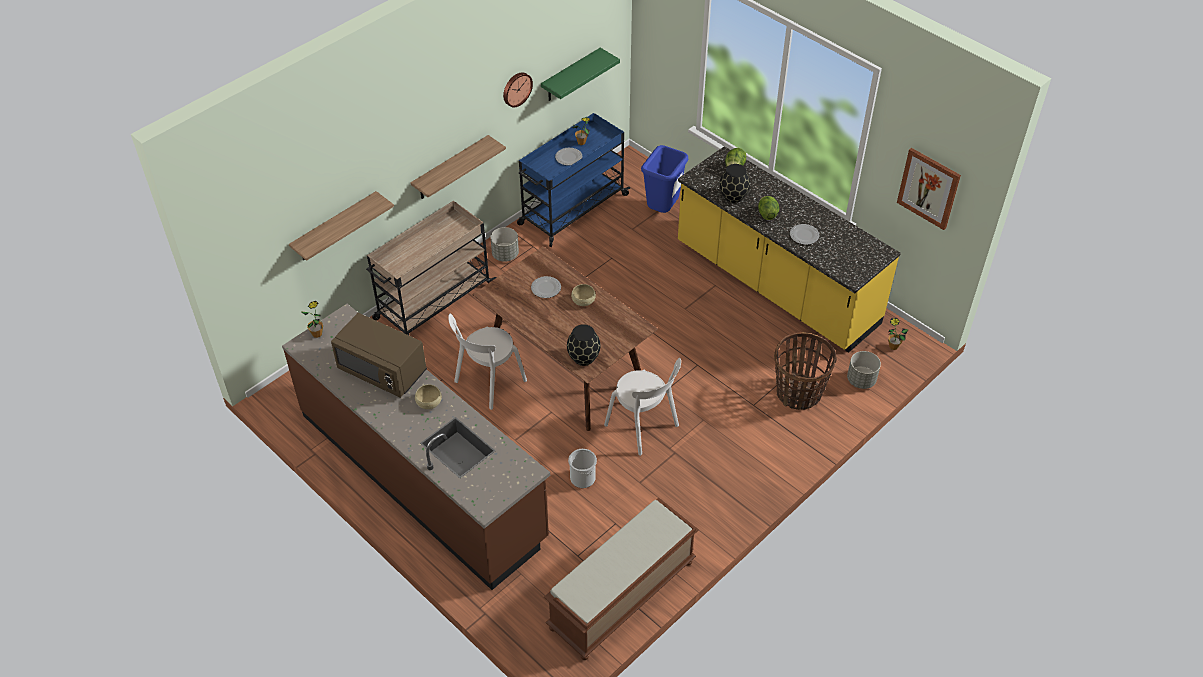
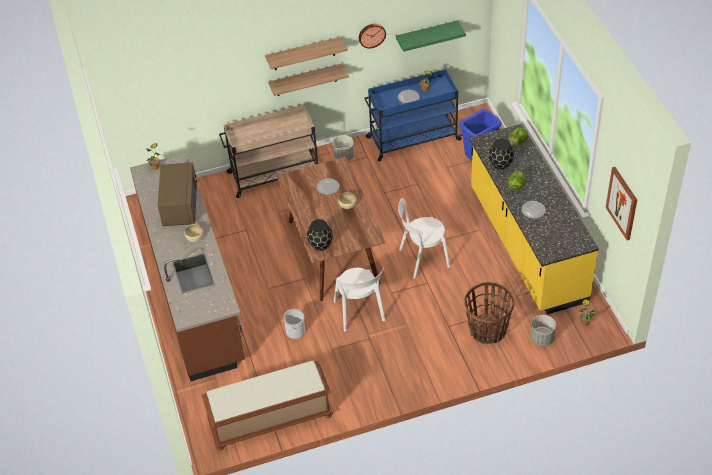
camera: 30 degrees right, 0 degrees up
(335, 227) = (200, 98): shelf -> shelf (304, 54)
(383, 370) = (180, 206): brown microwave -> brown microwave turned 150 degrees counterclockwise
(488, 383) = (275, 243): white chair -> white chair (422, 259)

